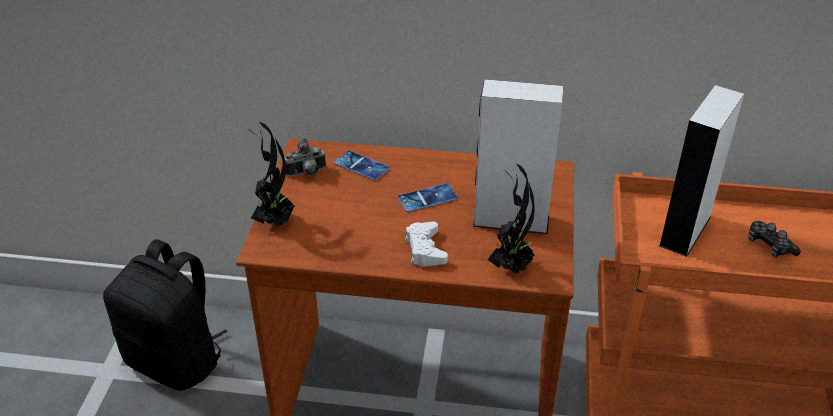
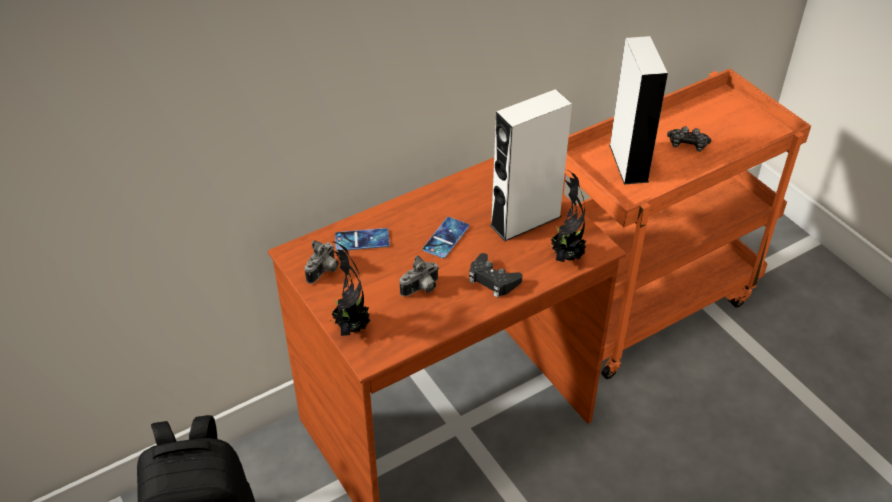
camera: 40 degrees left, 5 degrees up
(360, 224) = (421, 289): none -> camera
(425, 249) = (492, 280): white game controller -> black game controller

